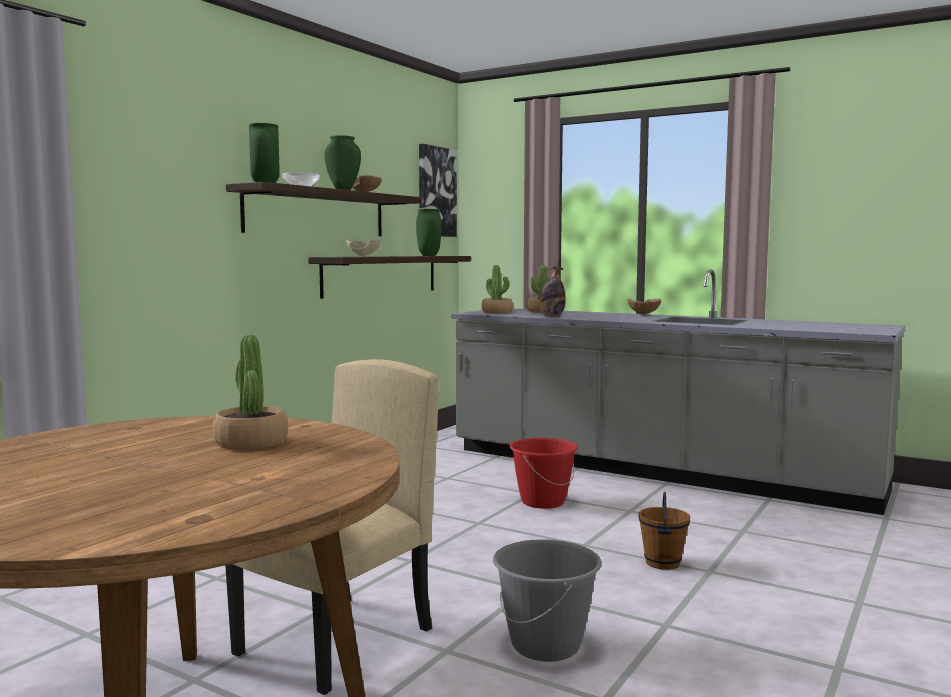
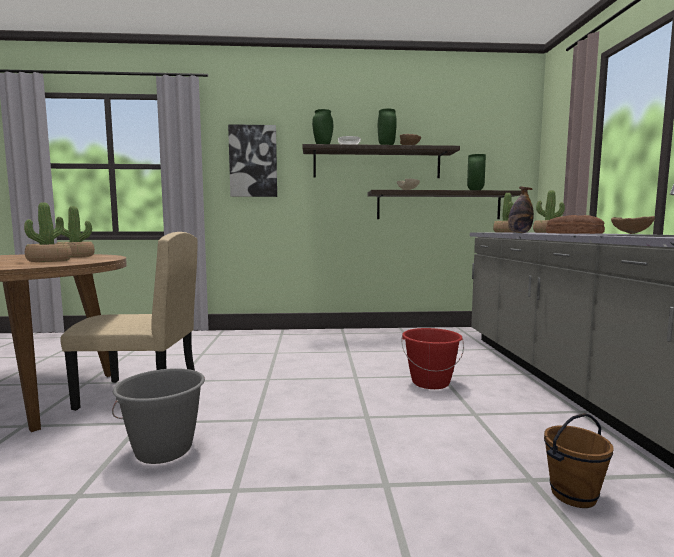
camera: 55 degrees right, 0 degrees up
(156, 432) = (75, 256): none -> potted plant
(436, 192) = (508, 143): picture -> picture (253, 161)
(597, 315) = (573, 233): none -> bread
(663, 563) = (373, 457): brown bucket -> brown bucket (574, 496)

